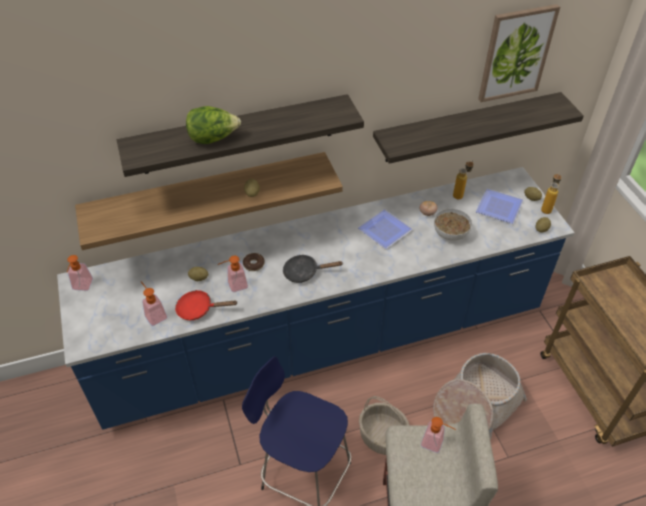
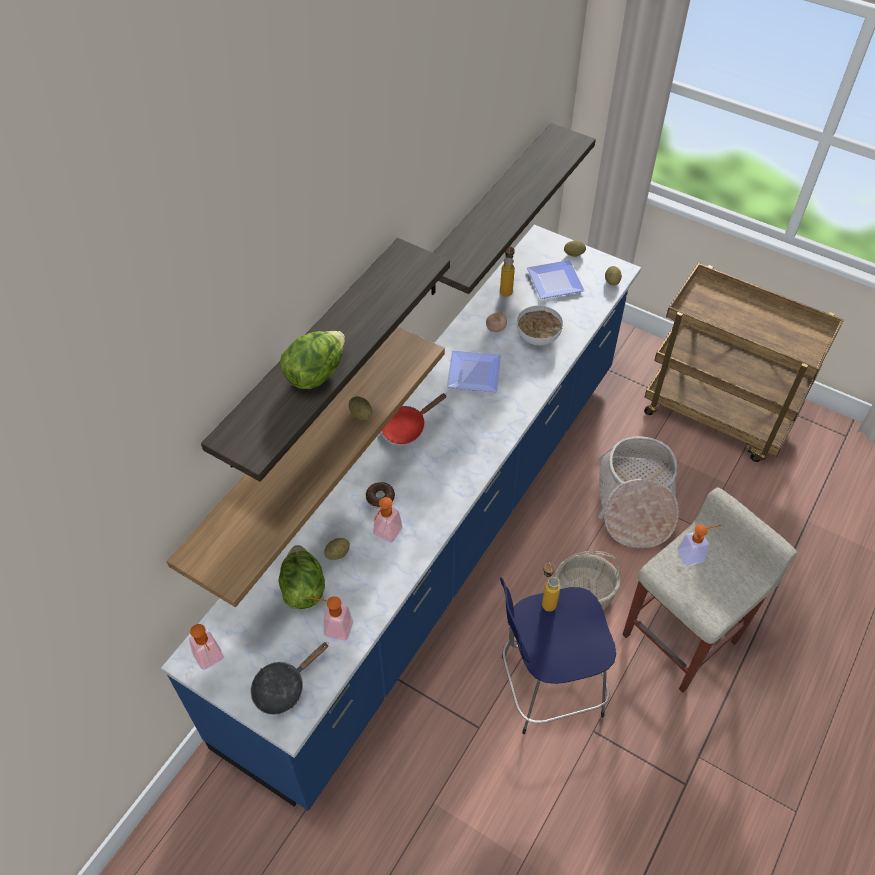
camera: 40 degrees left, 5 degrees up
(162, 283) = (303, 588): none -> lettuce
(198, 309) = (375, 586): red frying pan -> red frying pan (407, 427)
(304, 272) = (441, 470): black frying pan -> black frying pan (283, 687)
(516, 53) = (517, 102): picture -> none
(547, 208) = (596, 256): bottle -> bottle (546, 600)

